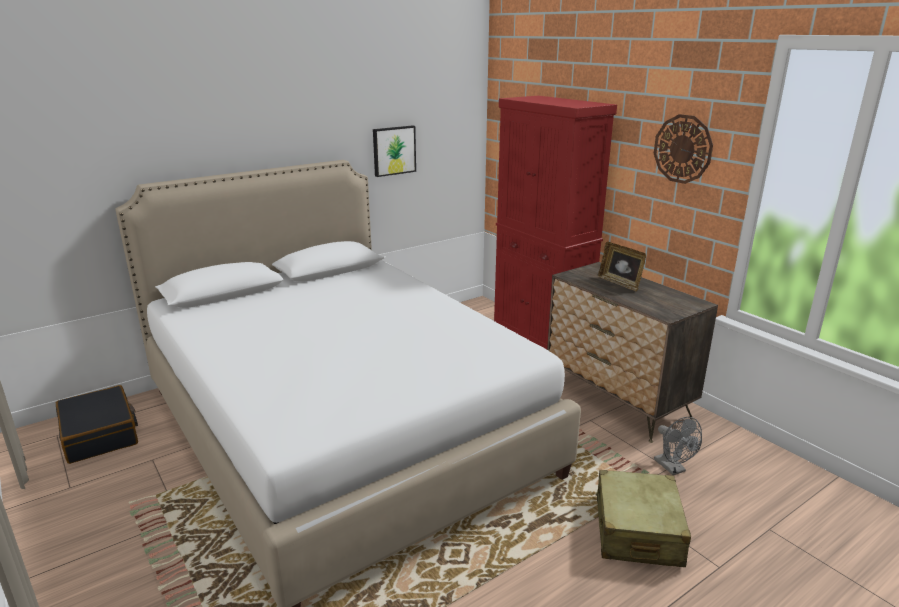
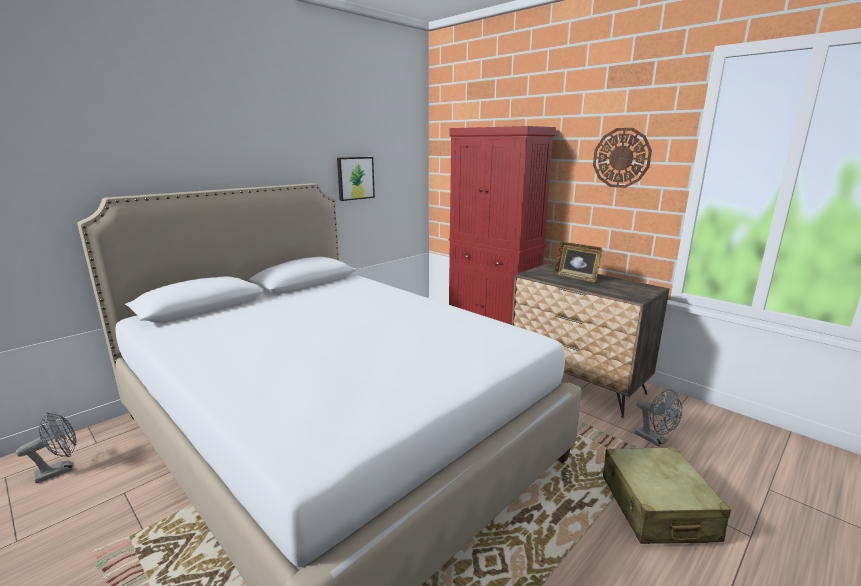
camera: 10 degrees left, 5 degrees down
(100, 434) = (60, 470): black suitcase -> grey fan

